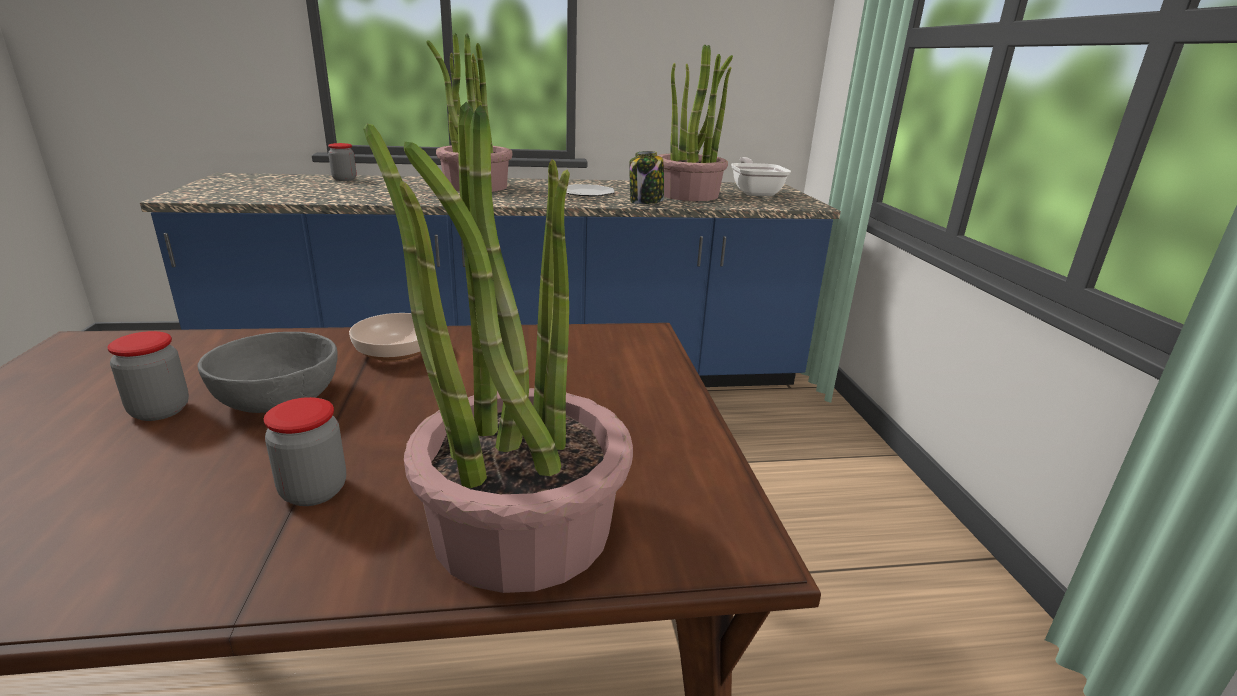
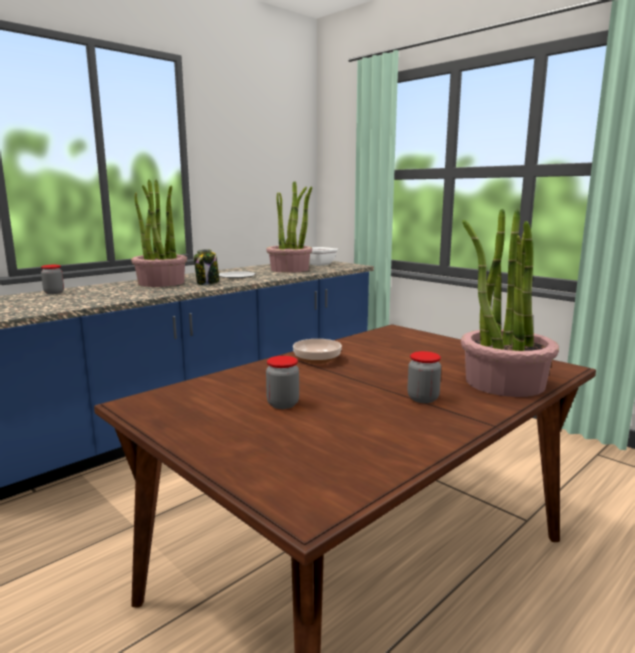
camera: 35 degrees left, 10 degrees down
(278, 397) = (318, 385): grey bowl -> none
(646, 202) = (281, 275): jar -> jar (207, 283)

